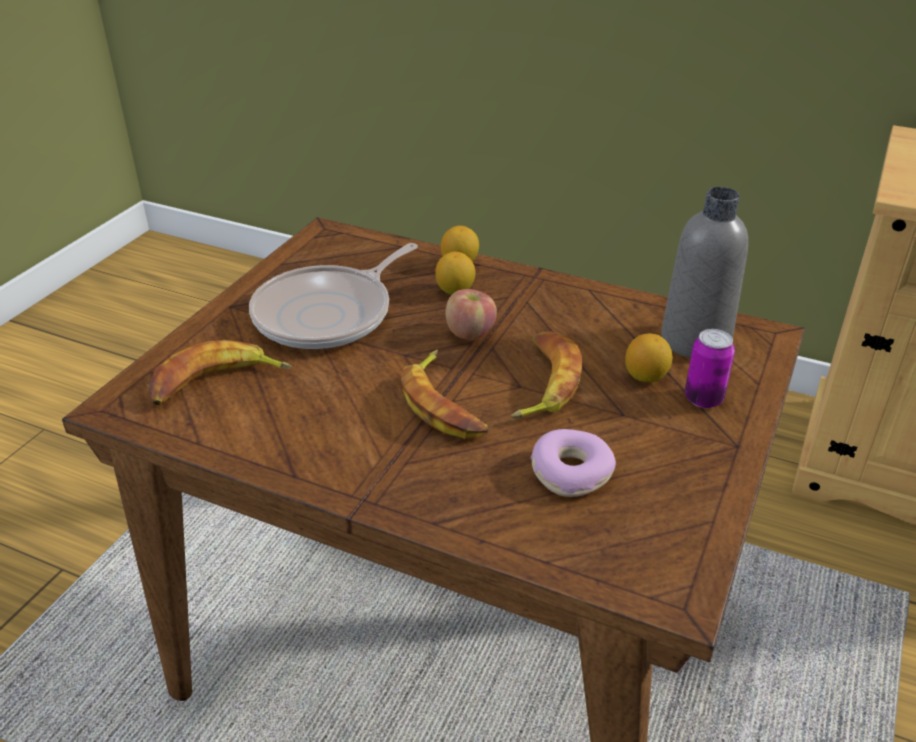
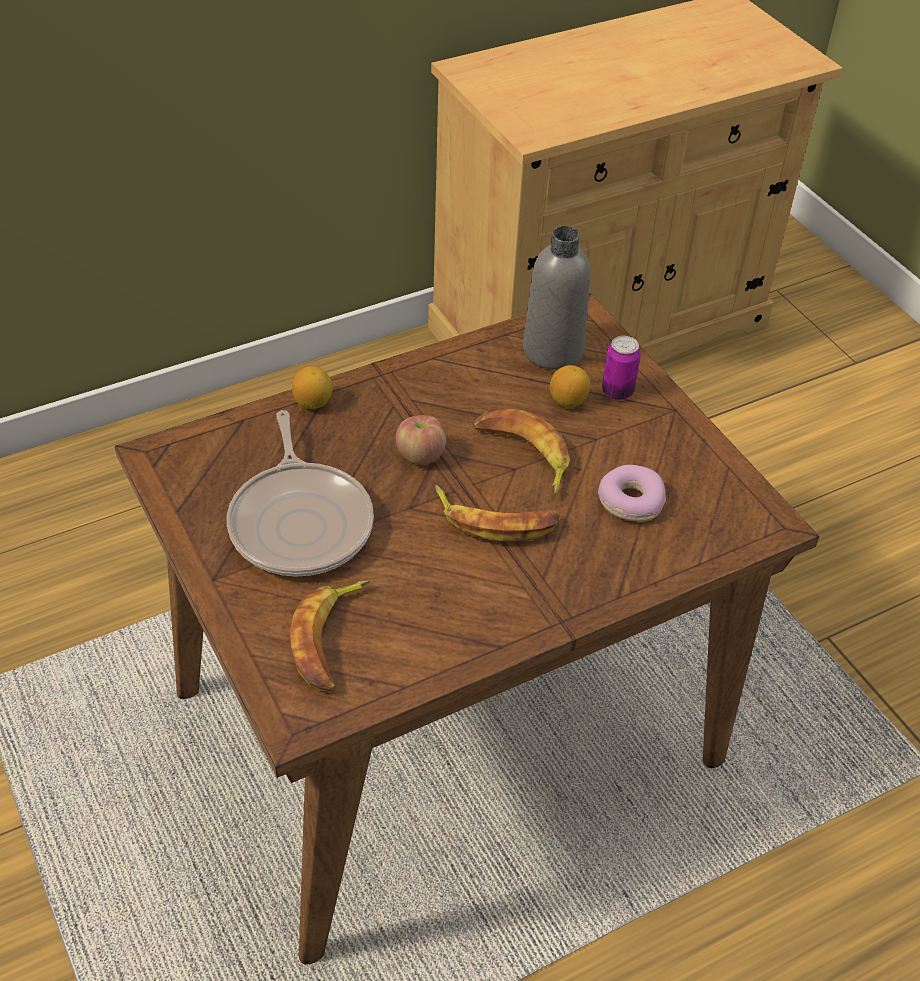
camera: 55 degrees left, 10 degrees up
(455, 291) = (351, 429): lemon -> none

